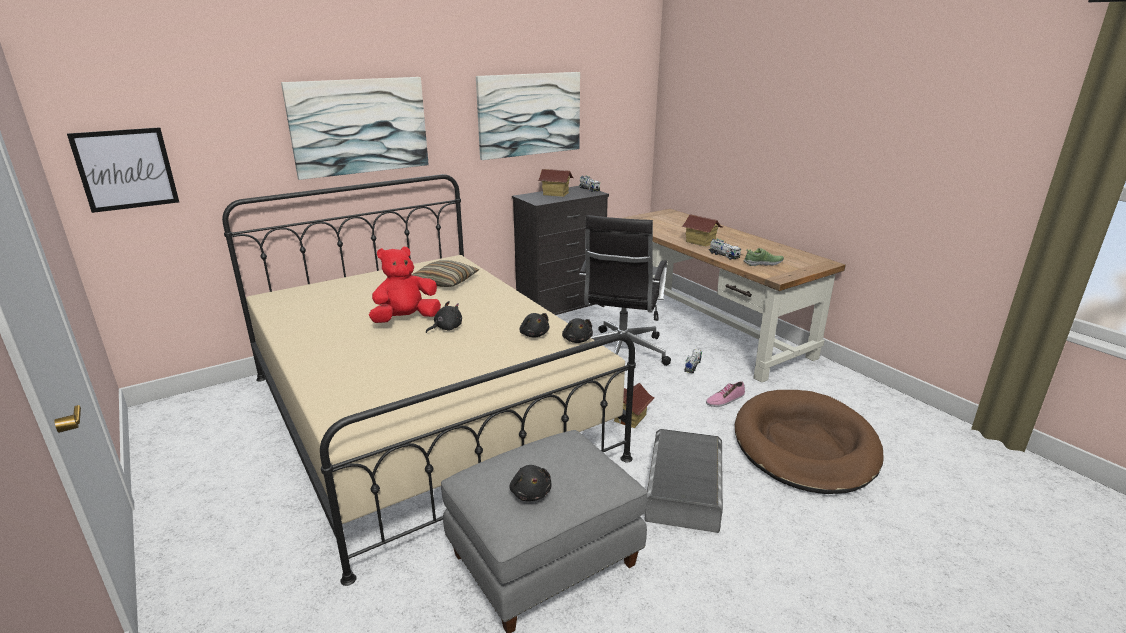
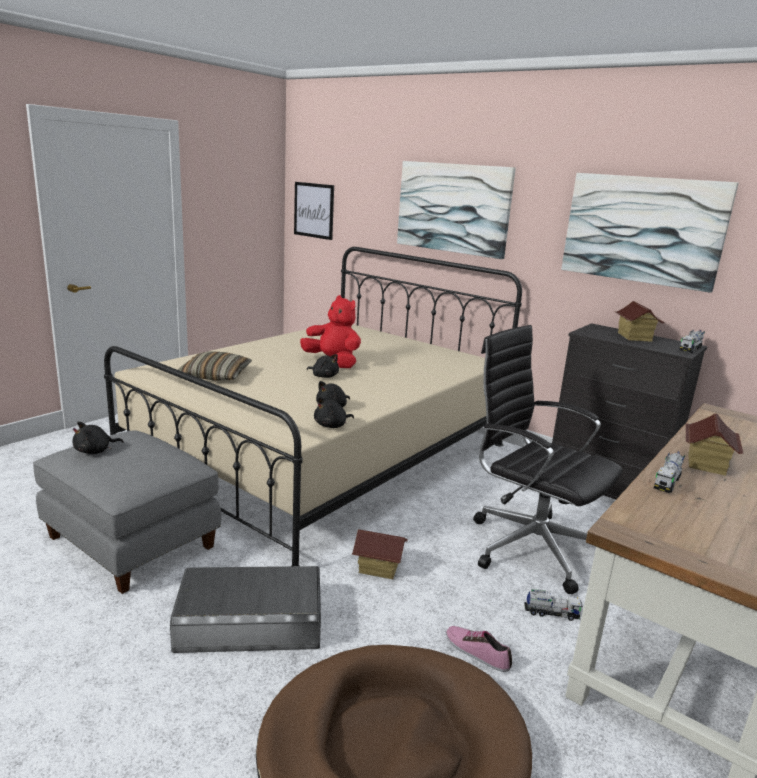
camera: 70 degrees right, 5 degrees down
(445, 281) = (427, 365): pillow -> pillow (216, 375)
(620, 353) = (530, 546): black office chair -> black office chair turned 45 degrees clockwise
(763, 264) = (675, 517): shoe -> none

